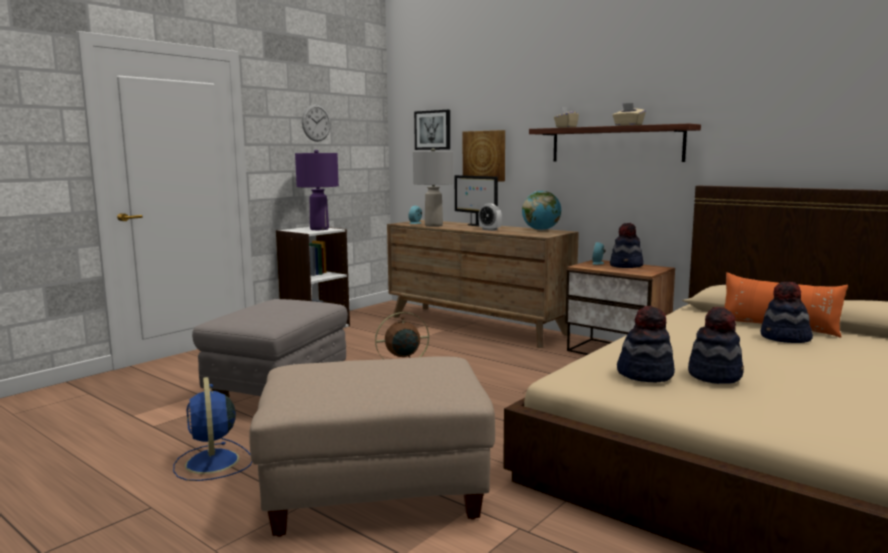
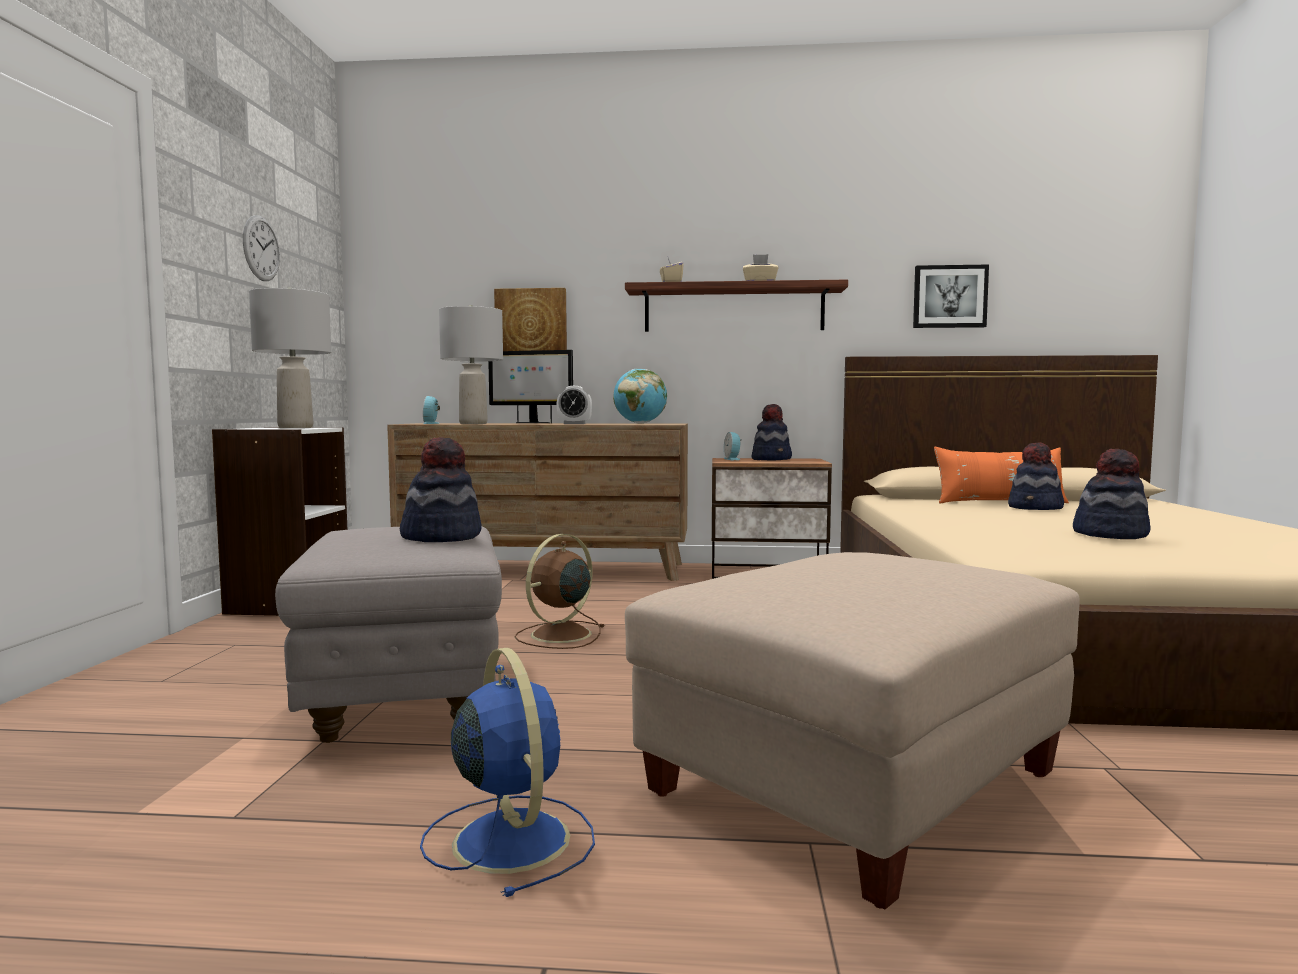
camera: 35 degrees left, 5 degrees down
(212, 463) = (510, 838): blue fan -> blue fan turned 150 degrees counterclockwise
(319, 229) = (295, 427): purple table lamp -> grey table lamp
(433, 130) = (436, 286): picture -> picture (949, 296)
(645, 374) = (1062, 541): hat -> hat (441, 537)

